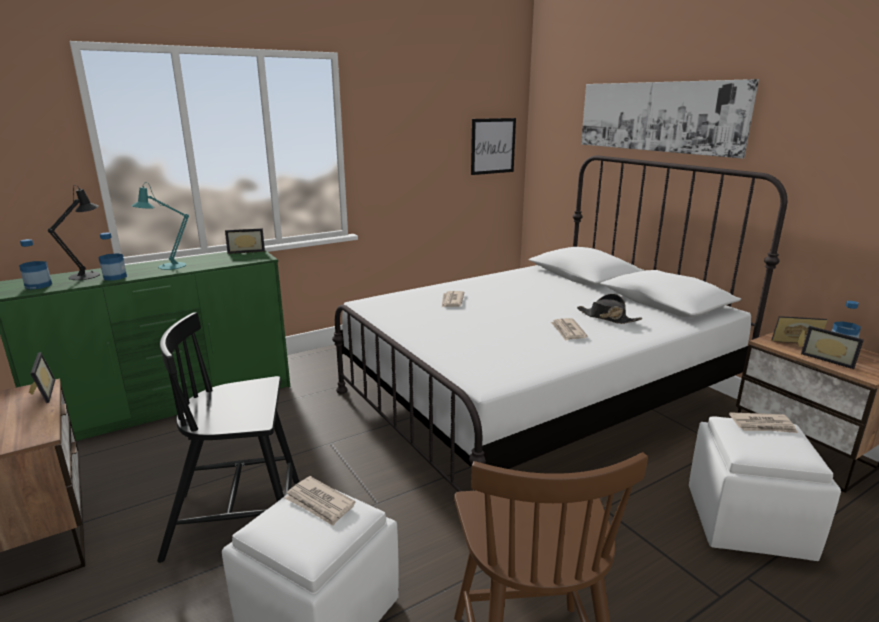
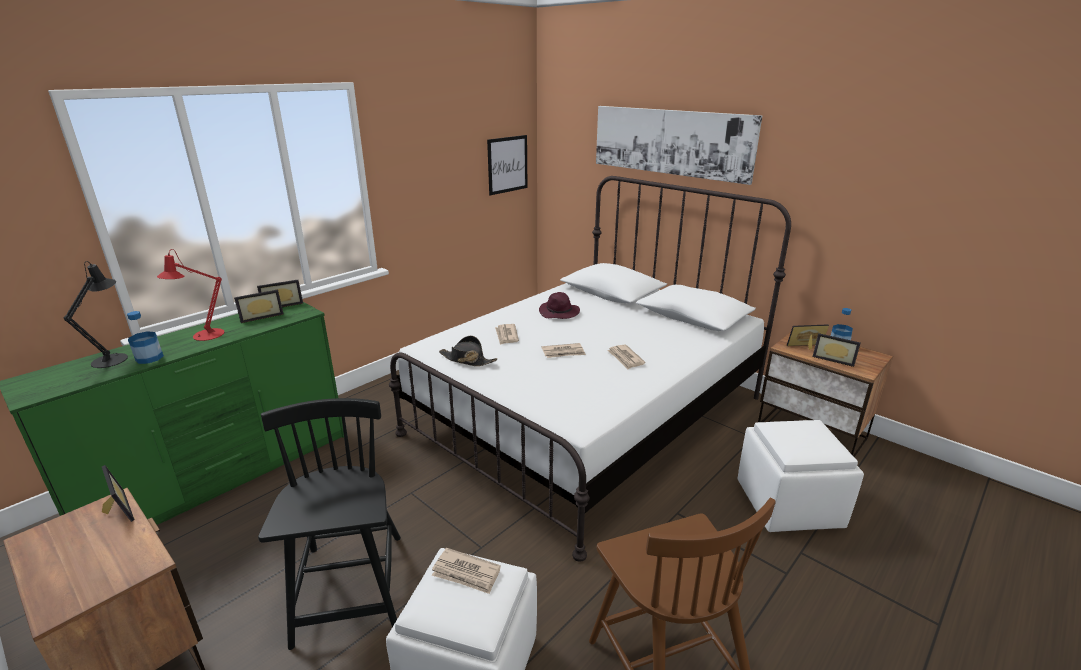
camera: 15 degrees left, 5 degrees up
(38, 285) = (60, 381): bottle -> none
(168, 266) = (204, 336): turquoise table lamp -> red table lamp
(223, 257) = (261, 316): none -> picture frame
(238, 518) = (351, 590): black chair -> black chair turned 105 degrees clockwise
(516, 287) = (559, 313): none -> purple hat
(607, 318) = (652, 339): black hat -> black hat (467, 360)
(763, 425) = (798, 426): newspaper -> newspaper (563, 352)

